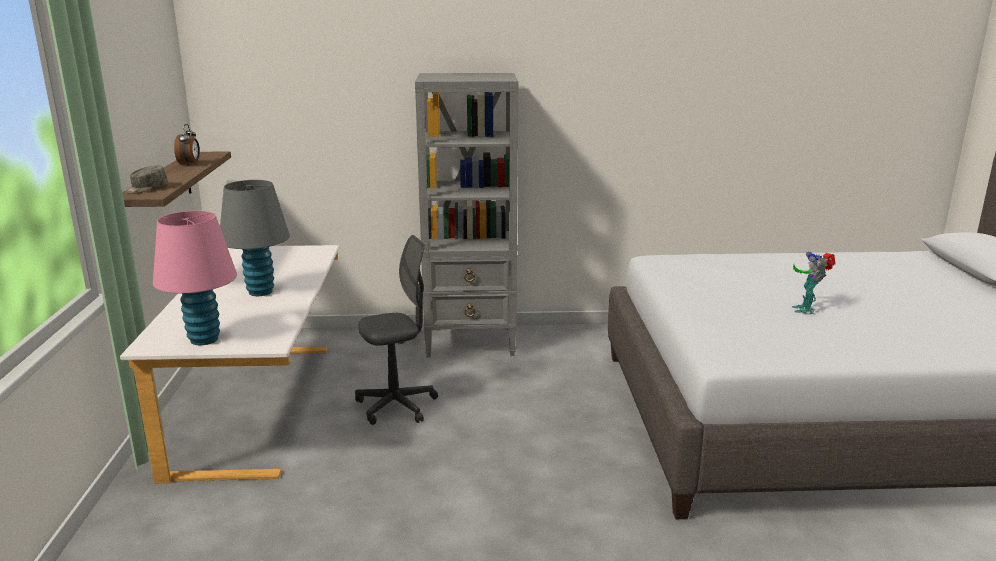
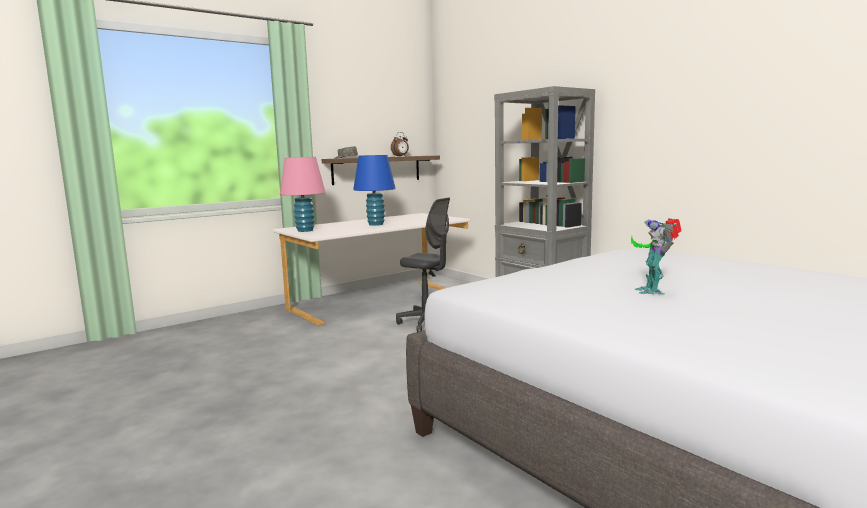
camera: 55 degrees right, 10 degrees down
(260, 292) = (376, 224): grey table lamp -> blue table lamp
(806, 309) = (652, 290): toy robot -> toy robot turned 60 degrees counterclockwise

